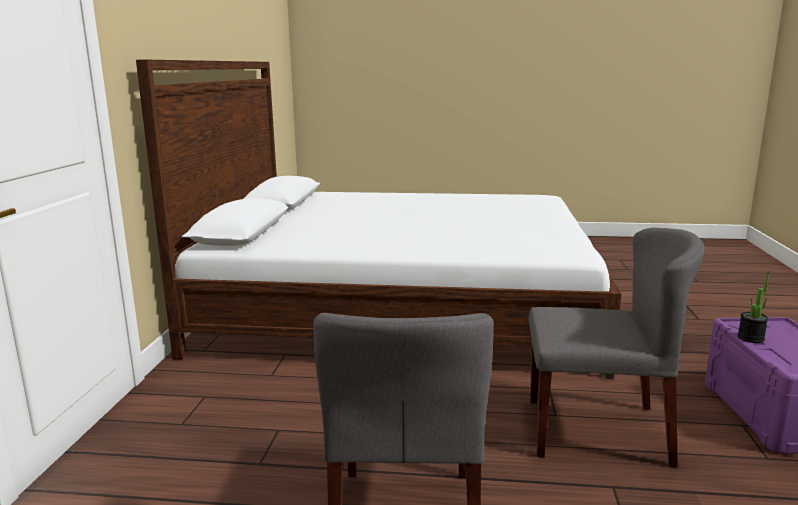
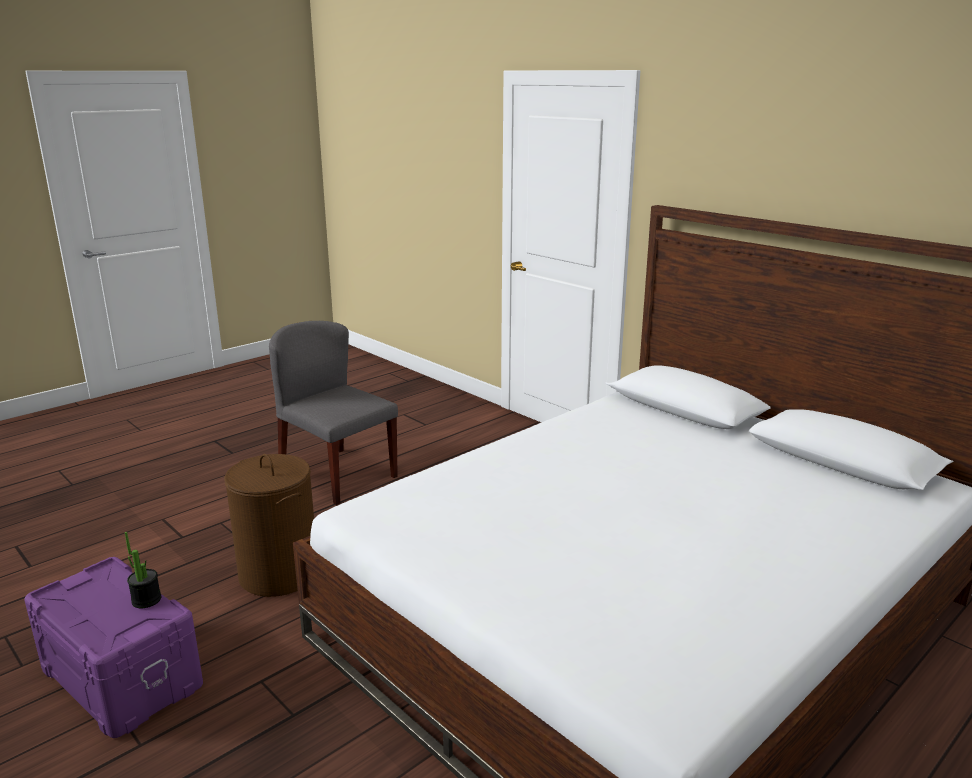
camera: 130 degrees right, 5 degrees up
(598, 430) = (278, 573): grey chair -> brown laundry basket

